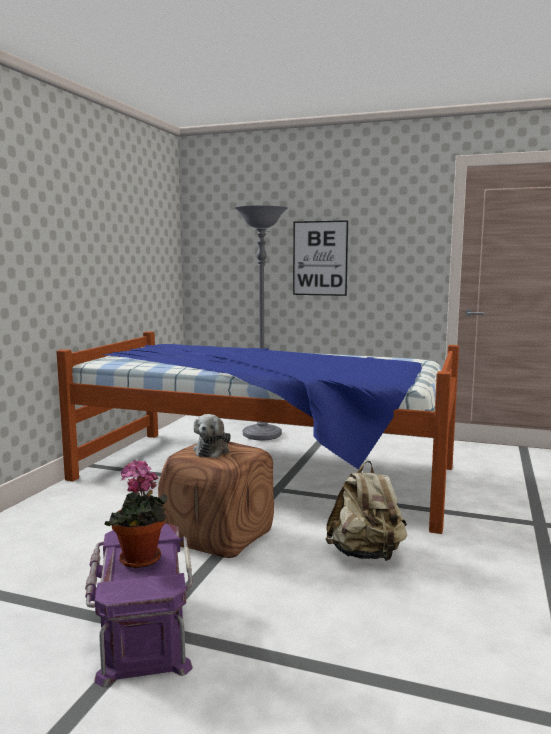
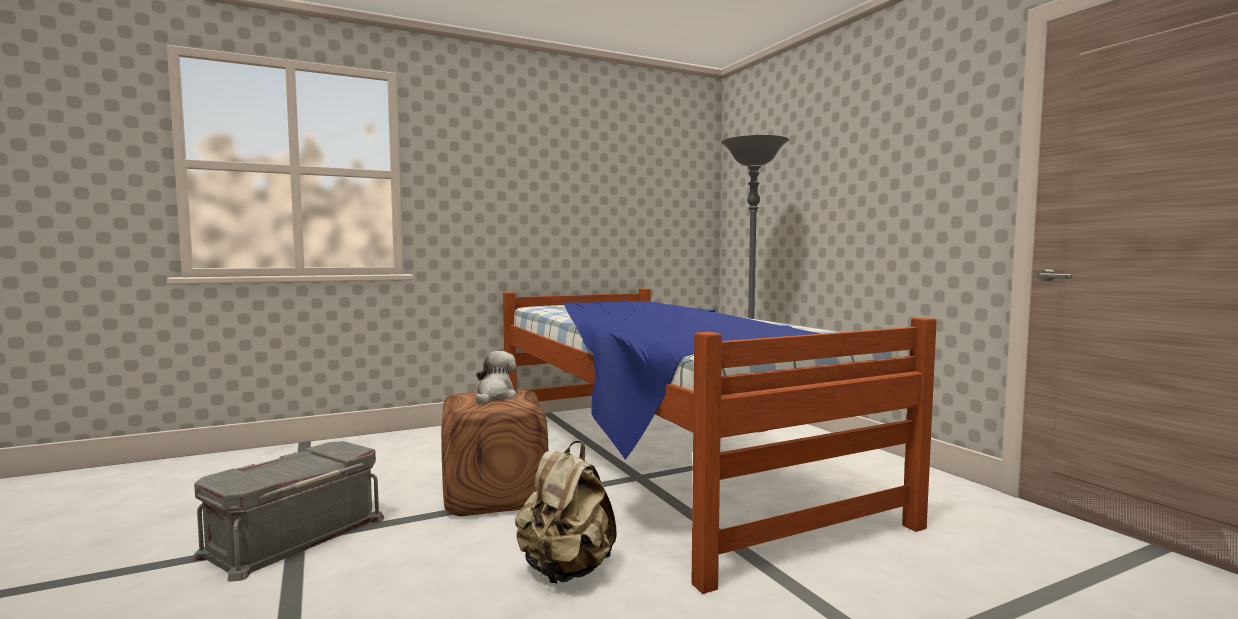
camera: 45 degrees right, 5 degrees down
(141, 561) = (288, 466): potted plant -> none
(142, 628) = (294, 536): purple storage box -> grey storage box
(212, 450) = (495, 396): plush toy -> plush toy turned 135 degrees clockwise
(320, 258) = (843, 201): picture -> none

